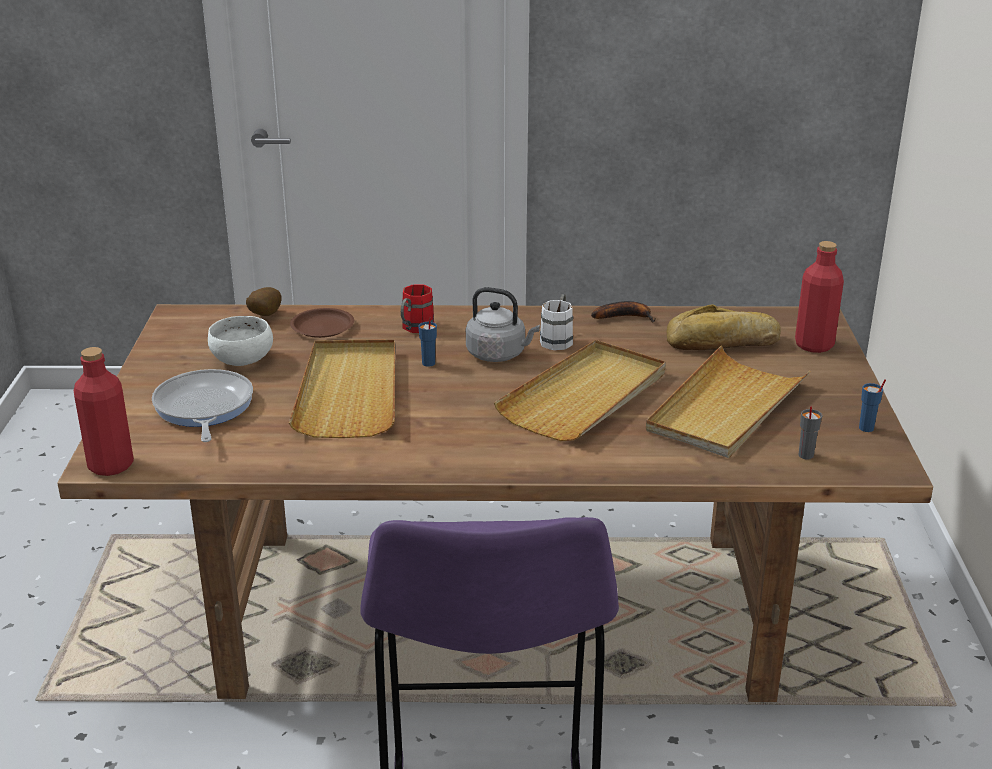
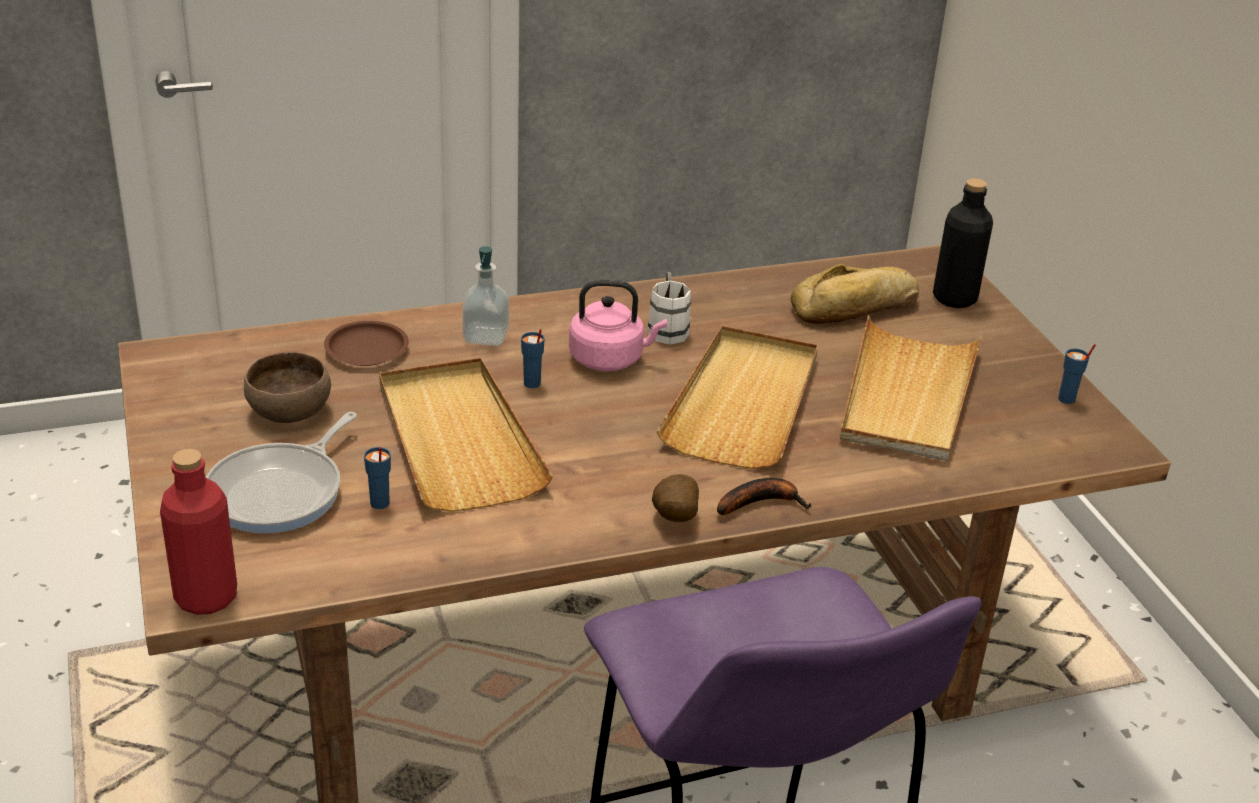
camera: 20 degrees left, 5 degrees up
(203, 408) = (281, 492): frying pan -> frying pan turned 120 degrees counterclockwise
(241, 359) = (288, 412): white bowl -> brown bowl
(263, 316) = (278, 342): potato -> potato (673, 519)
(266, 425) = (379, 504): none -> blue cup
(414, 329) = (486, 337): red mug -> soap dispenser
(499, 354) = (610, 359): grey kettle -> pink kettle
(625, 317) = (728, 287): banana -> banana (761, 502)
(805, 455) = (1024, 444): grey cup -> none
(814, 345) = (954, 298): red bottle -> black bottle

